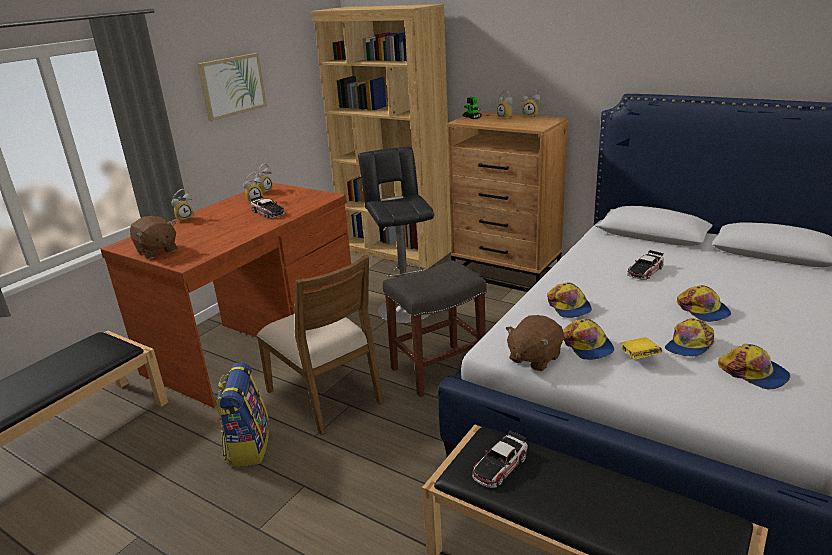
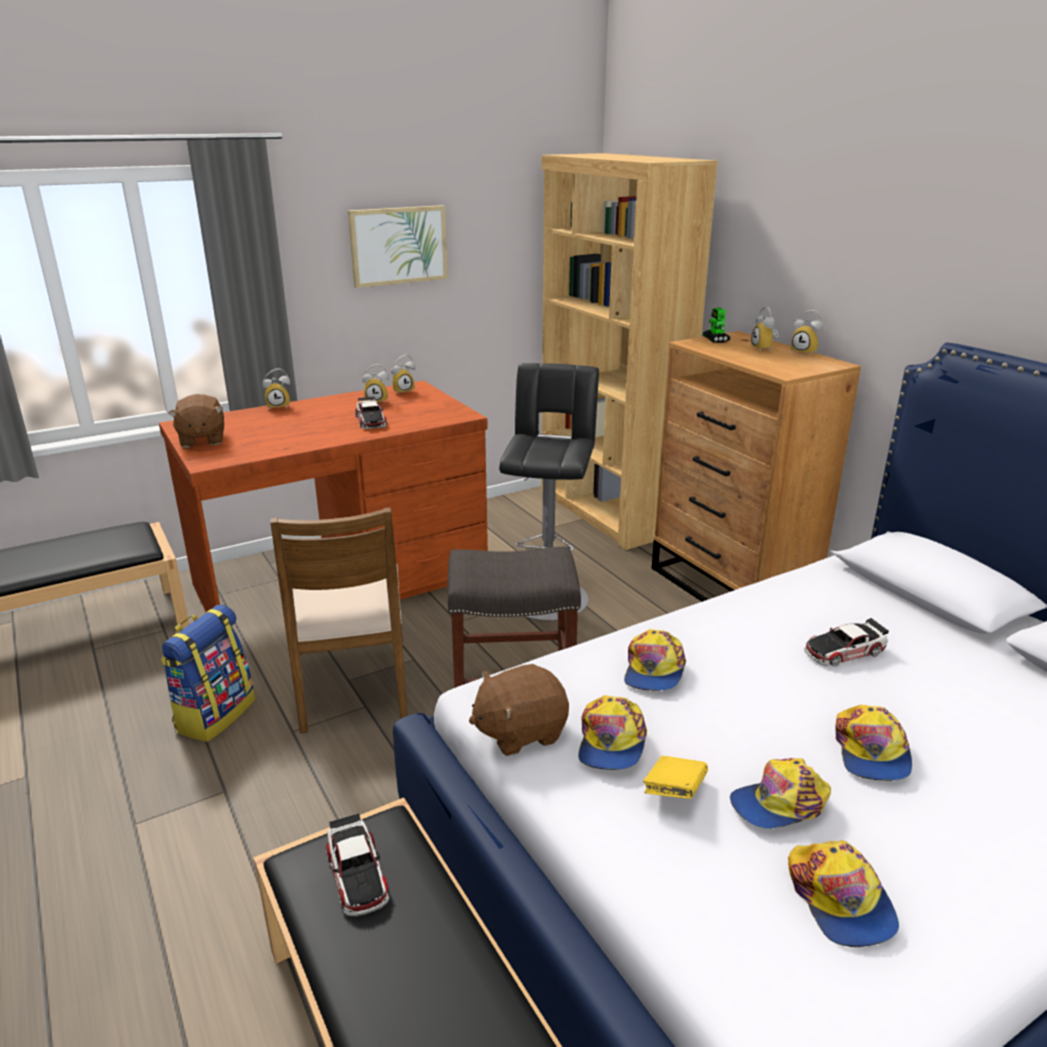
camera: 25 degrees right, 0 degrees up
(500, 465) = (357, 874): toy car -> toy car turned 90 degrees counterclockwise

